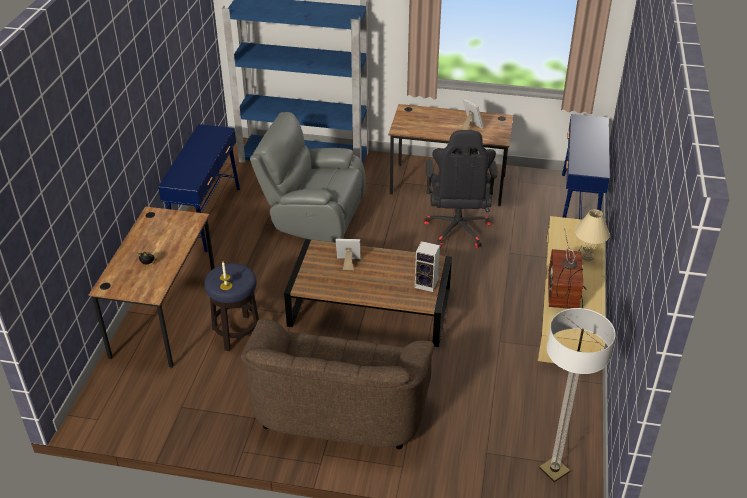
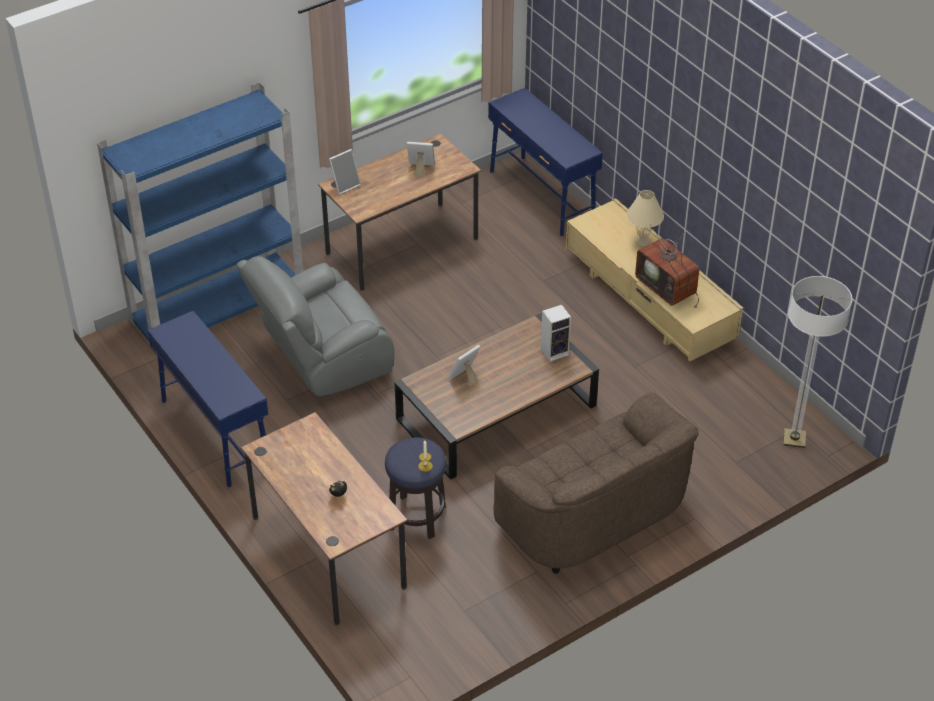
camera: 45 degrees left, 5 degrees up
(412, 112) = (345, 185): none -> picture frame
(457, 229) = (470, 287): black office chair -> none

